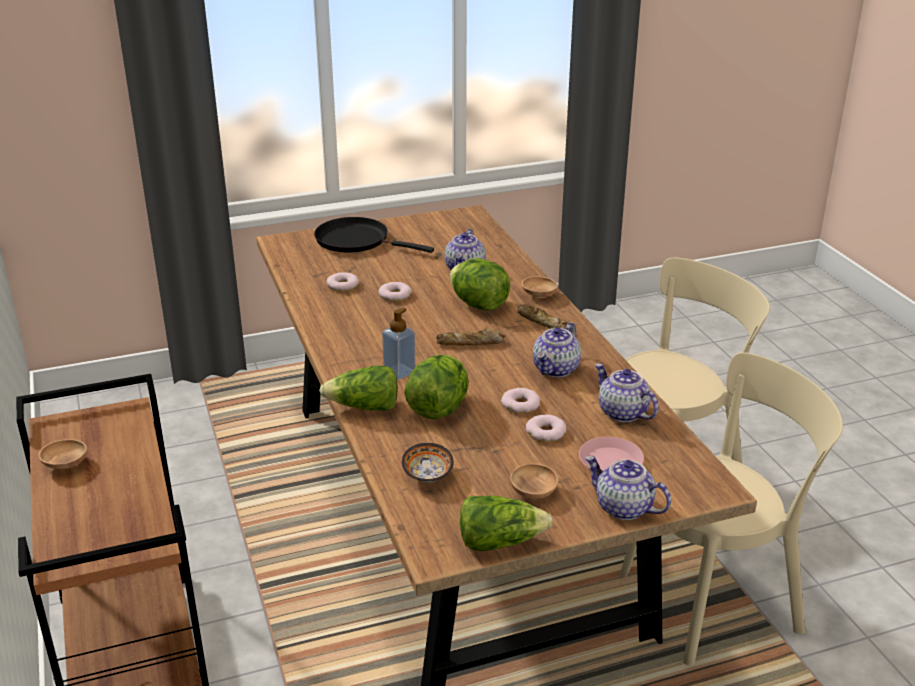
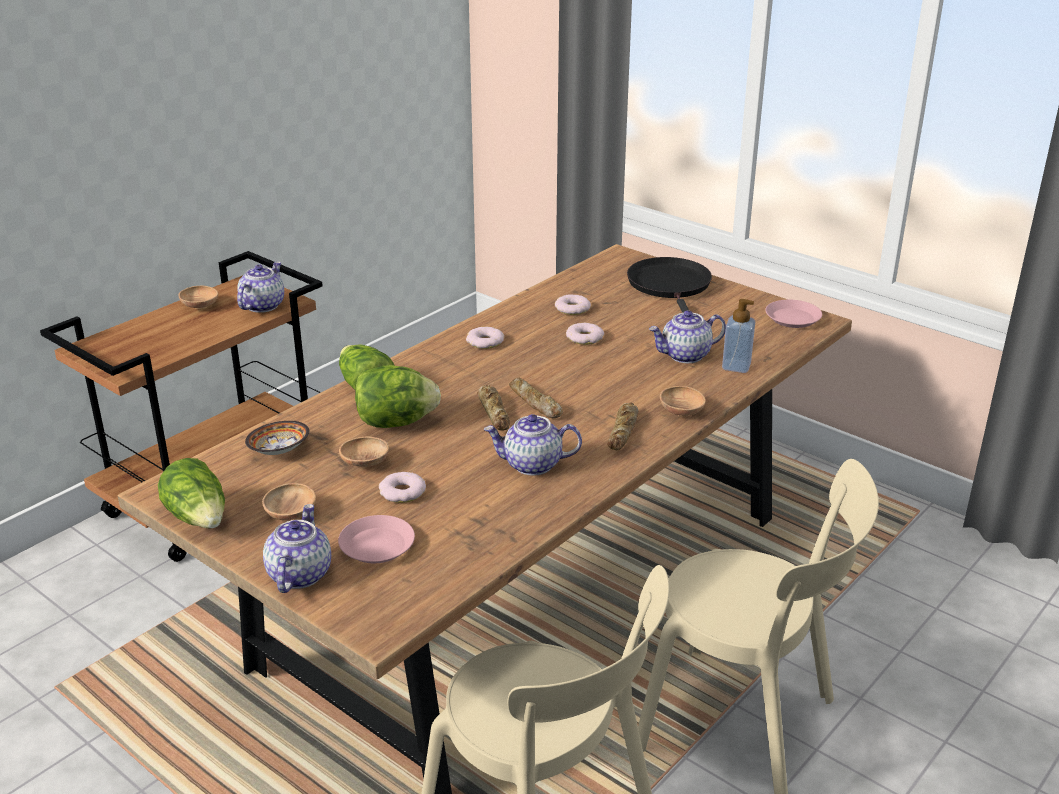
camera: 60 degrees right, 0 degrees up
(399, 372) = (441, 384): soap dispenser -> soap dispenser (736, 366)
(457, 220) = (792, 318): none -> pink plate
(467, 362) = (494, 412): none -> bread
(479, 305) = (618, 384): lettuce -> none
(488, 438) = (365, 463): none -> brown bowl
(521, 404) = (442, 464): donut -> donut (485, 342)
(622, 412) = (481, 528): teapot -> teapot (262, 305)

